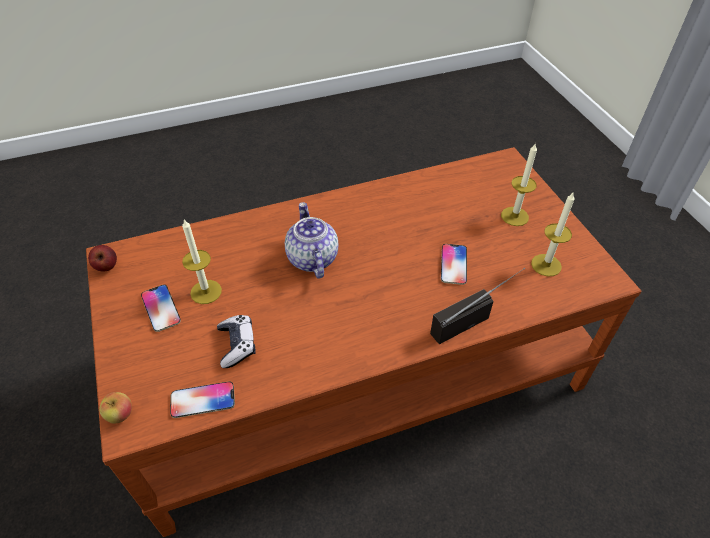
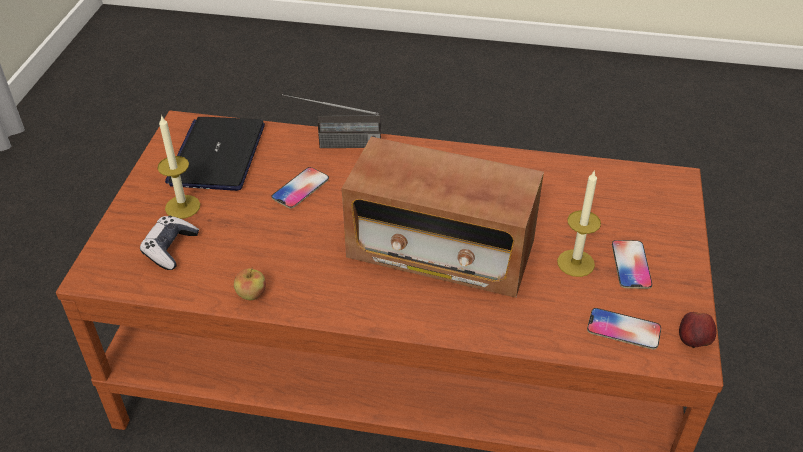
camera: 150 degrees left, 5 degrees down
(120, 415) = (683, 190): apple -> apple (251, 294)
(203, 400) = (606, 175): phone -> phone (623, 329)
(237, 345) = (560, 202): game controller -> game controller (170, 248)
(311, 258) = (440, 252): teapot -> radio
(546, 265) = (217, 155): candle -> laptop

